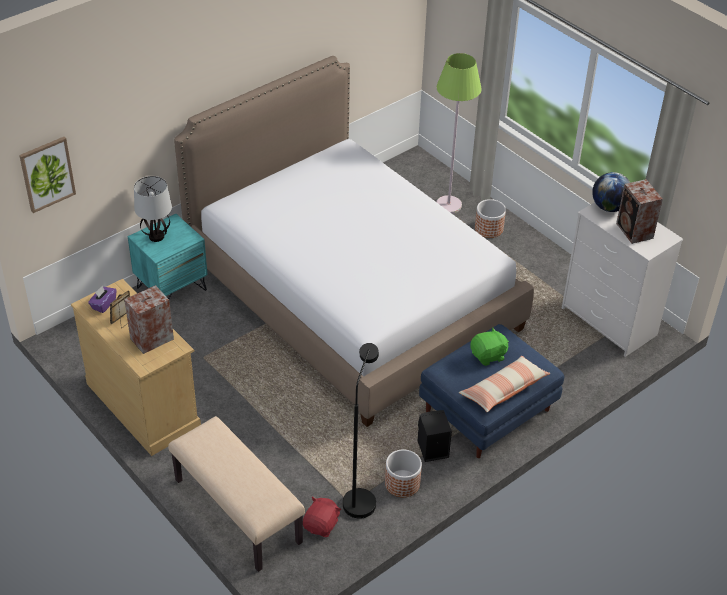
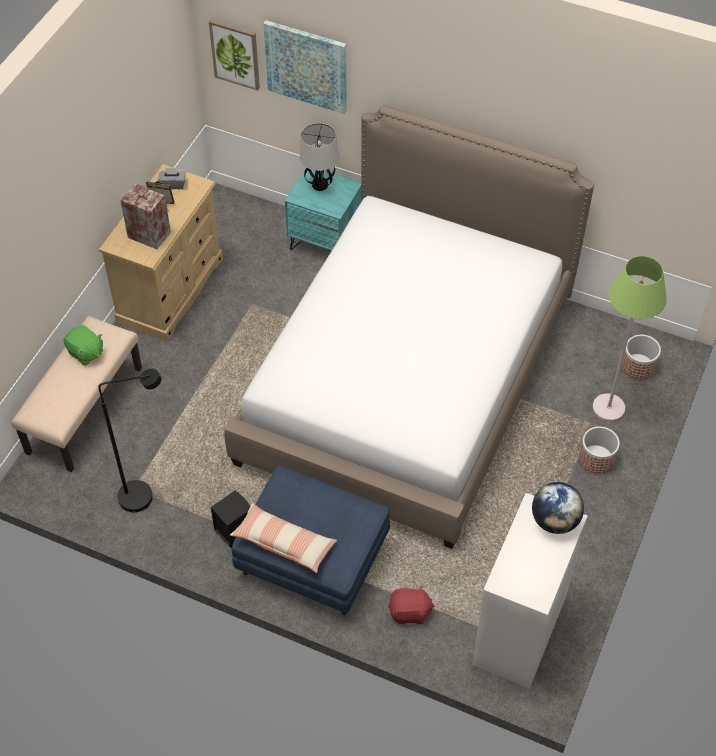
camera: 65 degrees right, 10 degrees up
(103, 304) = (173, 184): purple tissue box -> grey tissue box
(114, 134) = (307, 66): none -> picture
(321, 525) = (98, 478): red plush toy -> red plush toy (409, 612)
(402, 483) = (178, 522): planter -> planter (638, 367)
(488, 356) = (325, 512): green plush toy -> green plush toy (85, 353)
(634, 231) = (526, 560): speaker -> none

